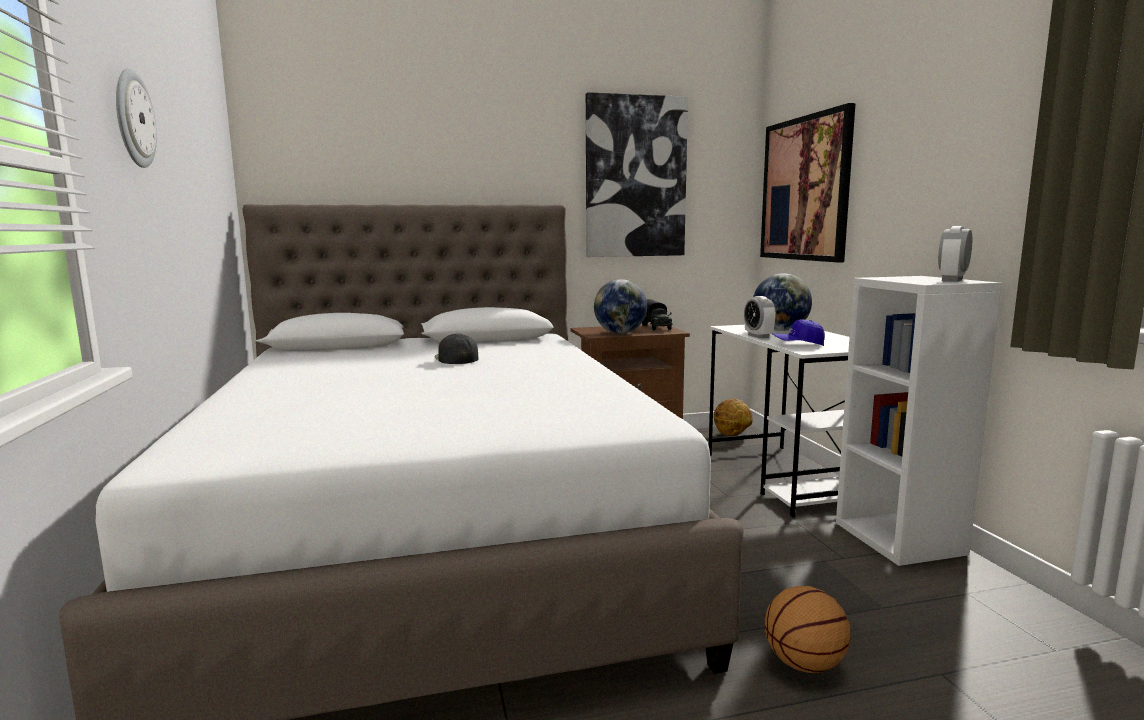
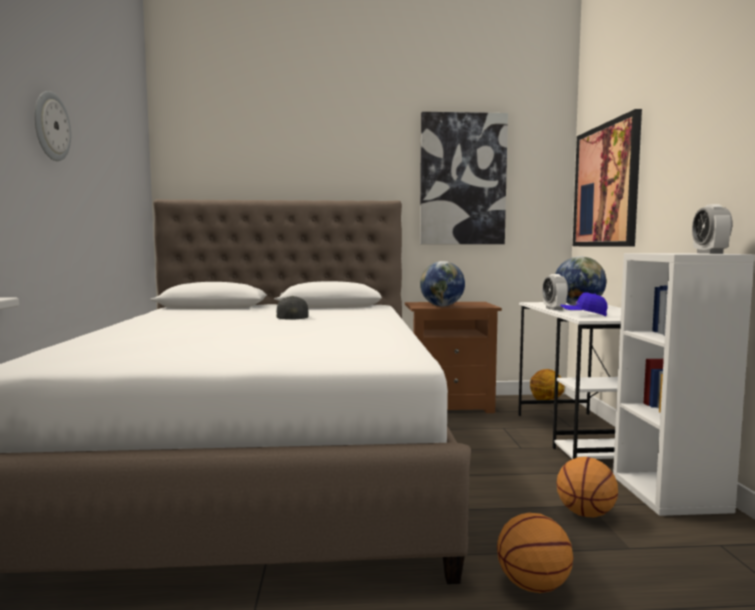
camera: 10 degrees right, 5 degrees down
(655, 327) = (476, 303): toy truck -> none
(825, 572) = (586, 514): none -> basketball
(952, 280) = (709, 253): alarm clock -> alarm clock turned 45 degrees counterclockwise

